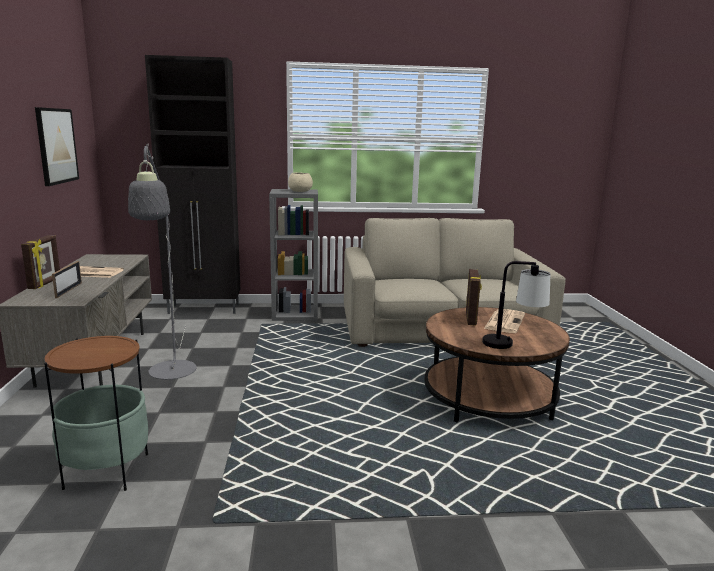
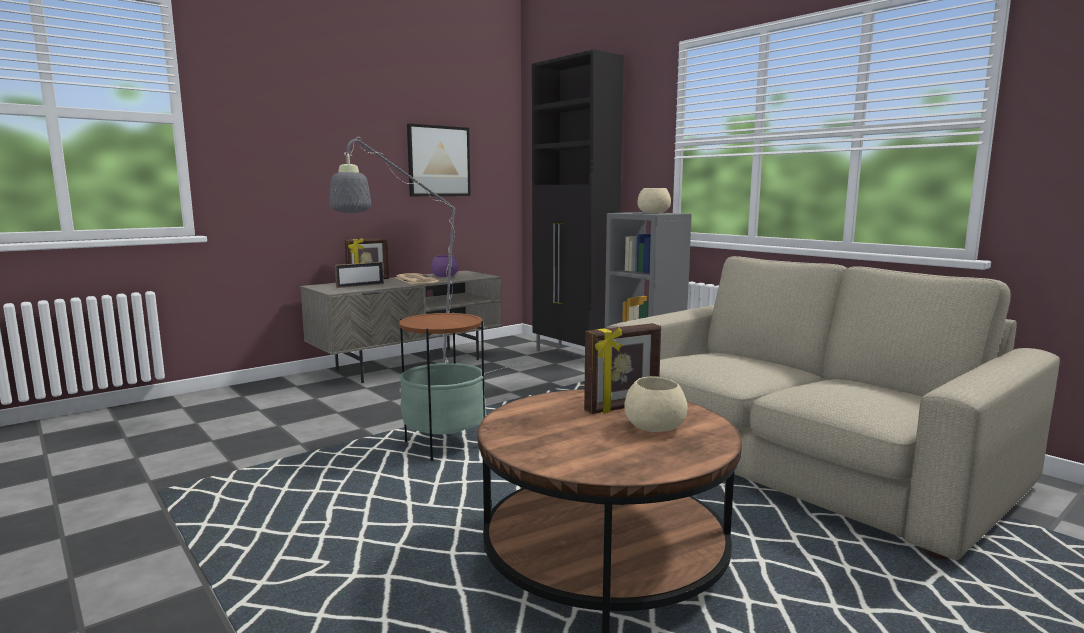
camera: 55 degrees right, 5 degrees down
(99, 263) = (445, 276): none -> purple bowl
(107, 471) = (224, 431): side table -> side table (444, 445)
(504, 321) = (654, 426): newspaper -> beige bowl
(512, 346) = (542, 449): table lamp -> none

